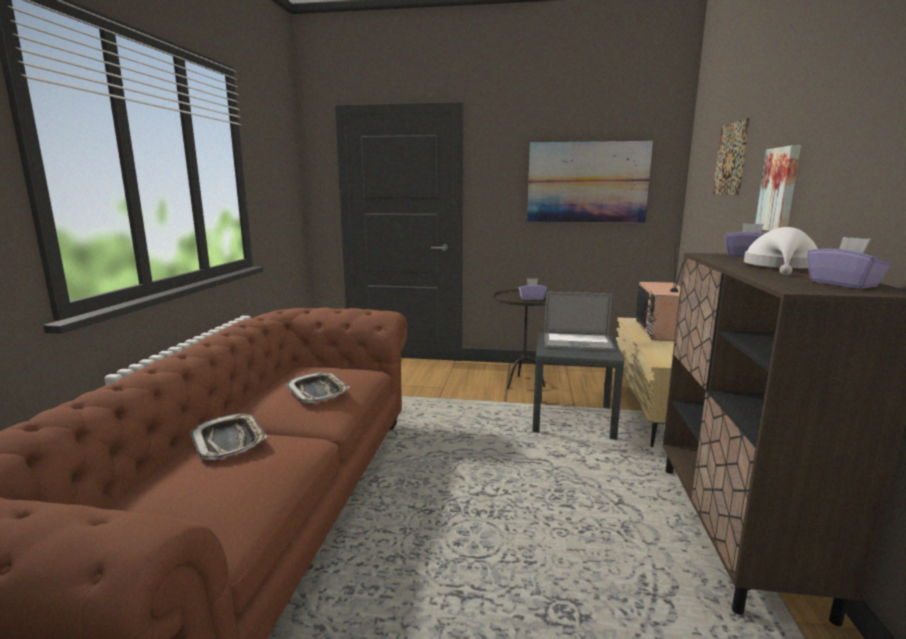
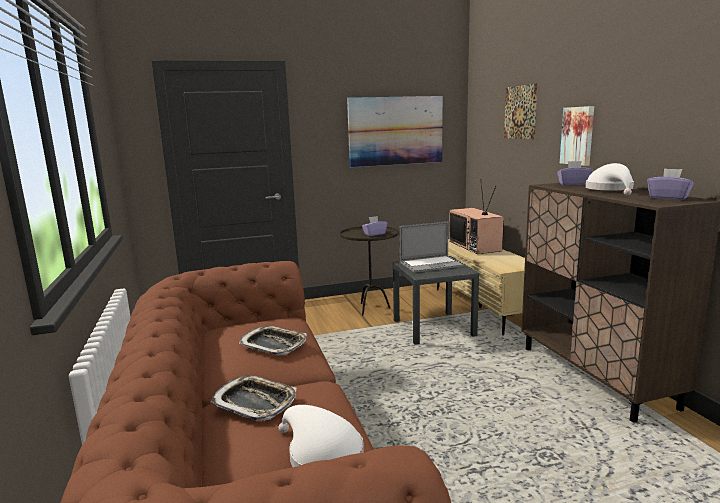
camera: 25 degrees left, 0 degrees up
(207, 509) = (321, 454): none -> white hat

